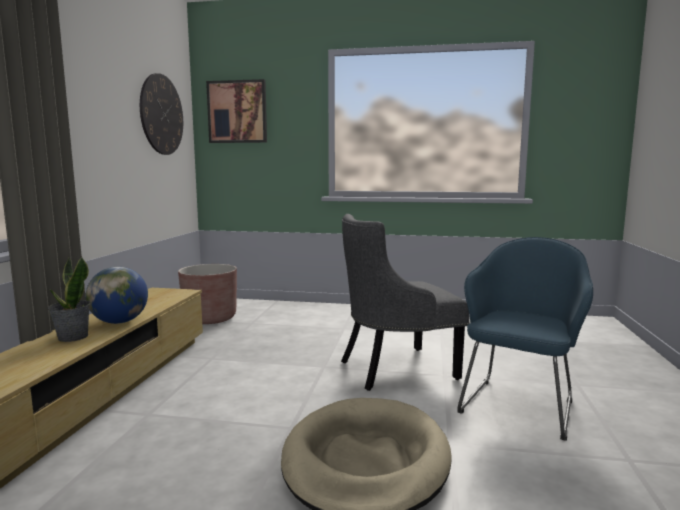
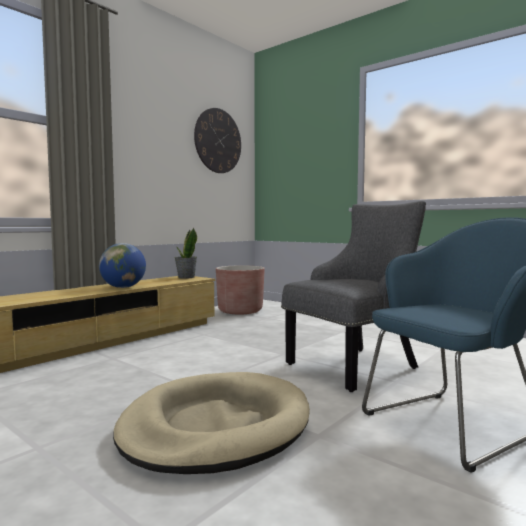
camera: 30 degrees right, 5 degrees down
(72, 337) = (80, 290): potted plant -> potted plant (186, 277)
(237, 112) = (285, 136): picture -> none
(398, 369) = (352, 368): grey armchair -> grey armchair turned 135 degrees clockwise

